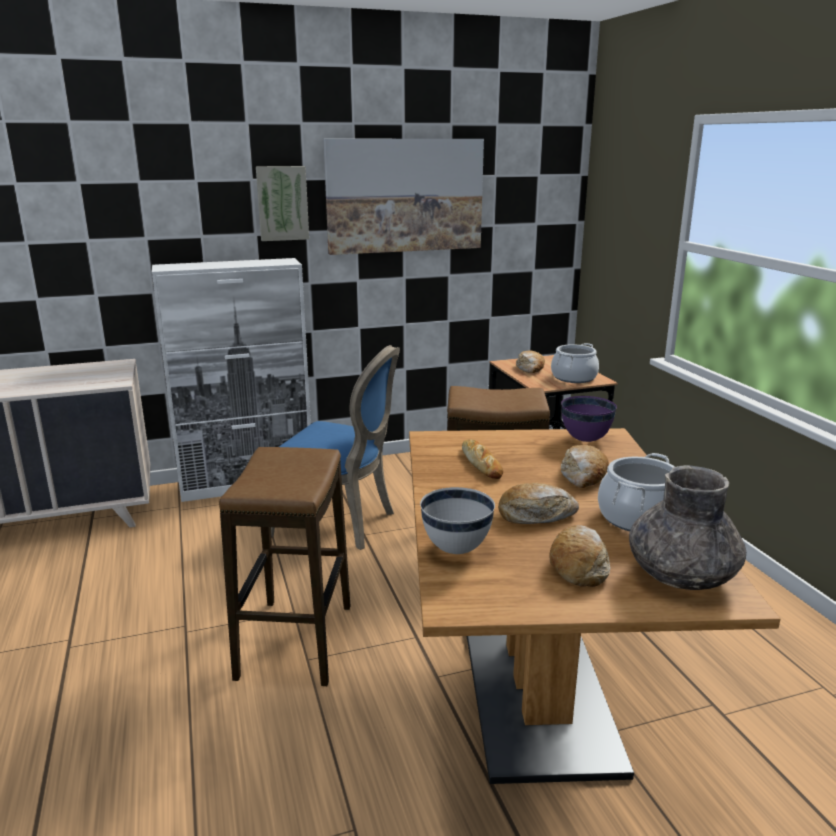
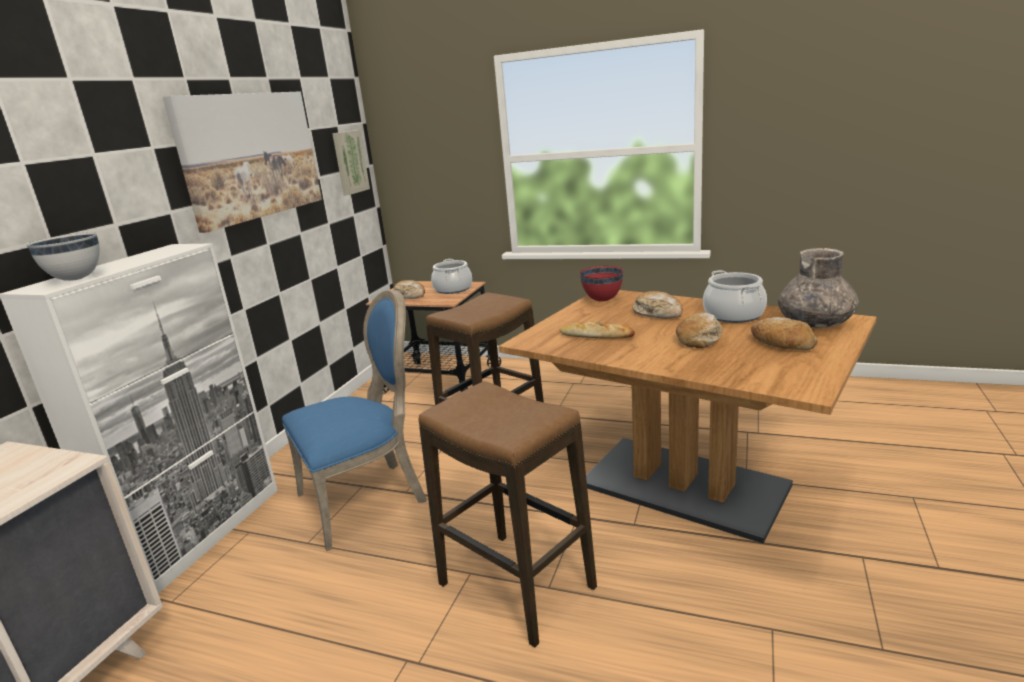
camera: 50 degrees left, 0 degrees up
(282, 203) = (139, 180): picture -> picture (349, 162)
(455, 549) = (727, 372): white bowl -> white bowl (76, 279)
(585, 439) = (602, 300): purple bowl -> red bowl

